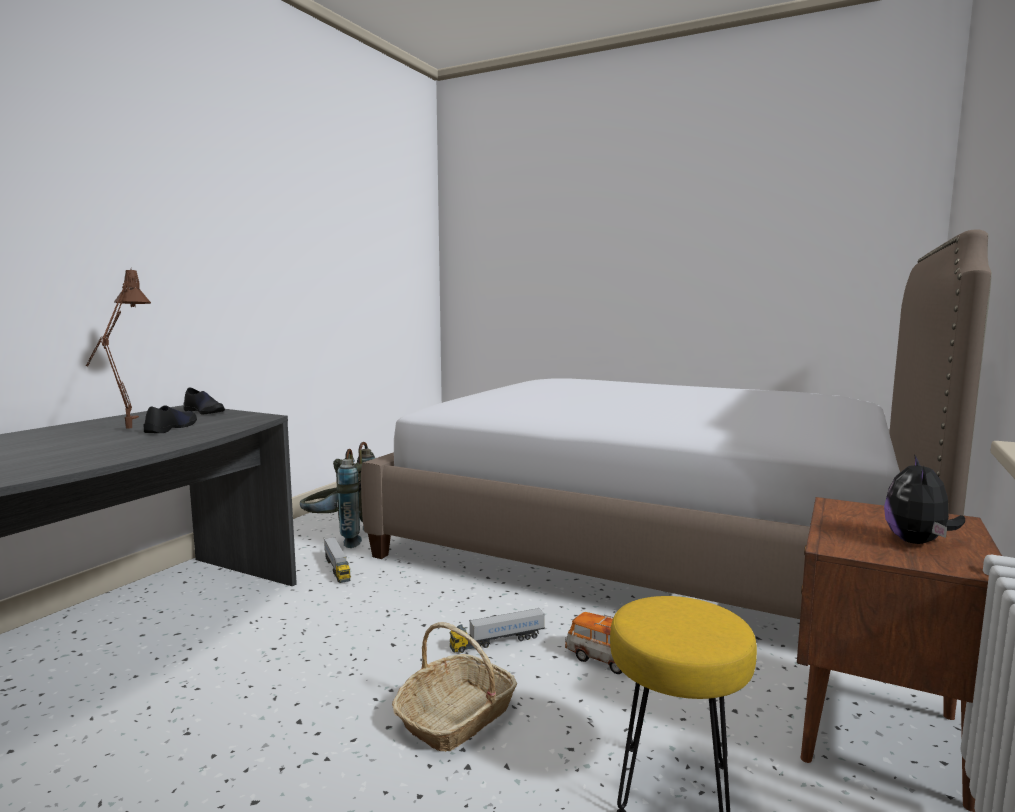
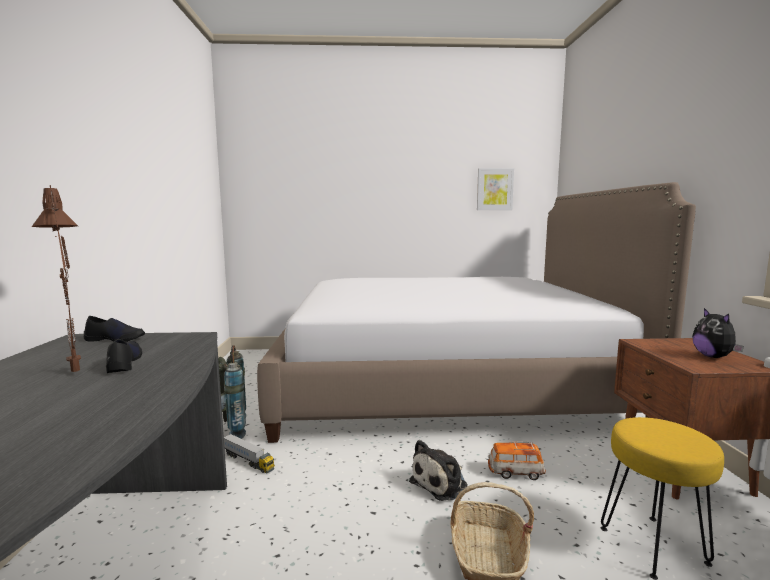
camera: 30 degrees left, 0 degrees up
(497, 641) = (441, 483): toy truck -> plush toy
(818, 247) = (494, 189): none -> picture

